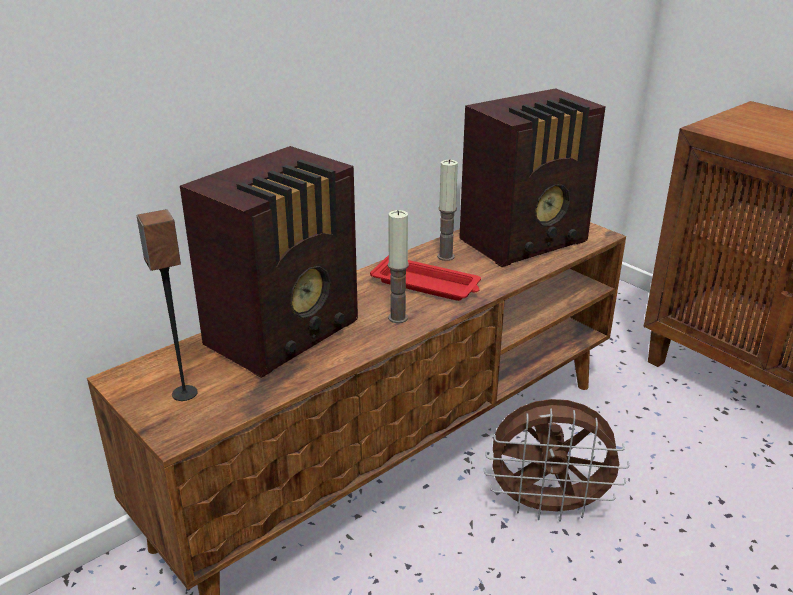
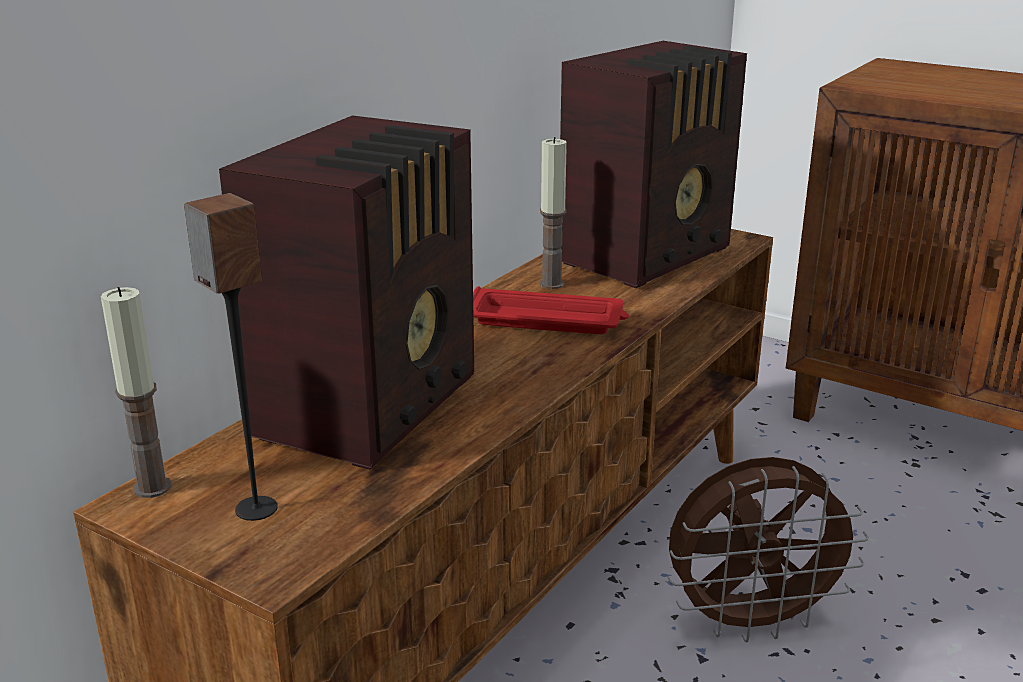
camera: 15 degrees left, 5 degrees down
(398, 318) = (530, 365): candle -> candle (152, 487)

